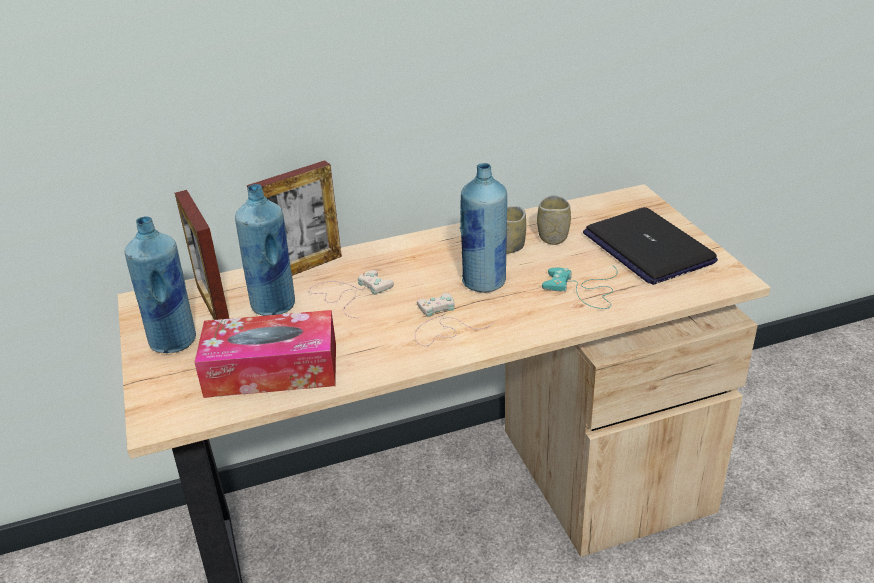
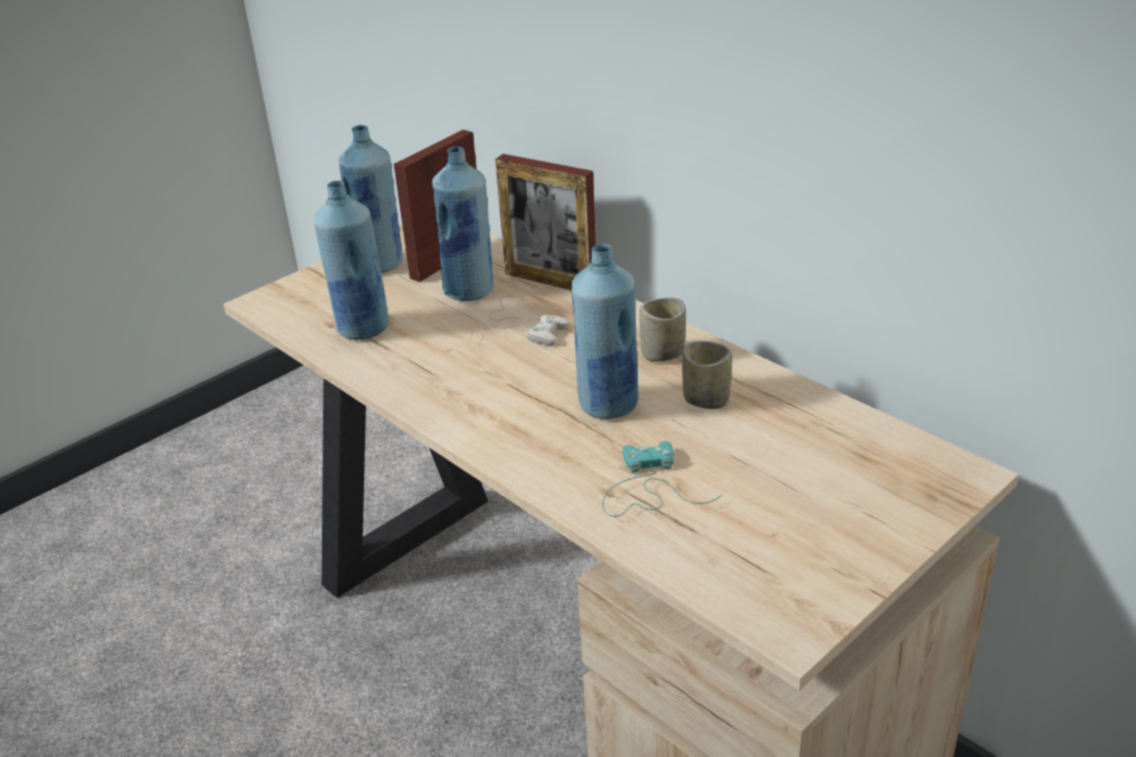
camera: 65 degrees right, 0 degrees up
(272, 370) = (362, 328): tissue box -> blue bottle
(441, 324) = (499, 401): white game controller -> none
(553, 237) = (763, 428): cup -> cup (662, 353)
(647, 247) = (810, 519): laptop -> none

